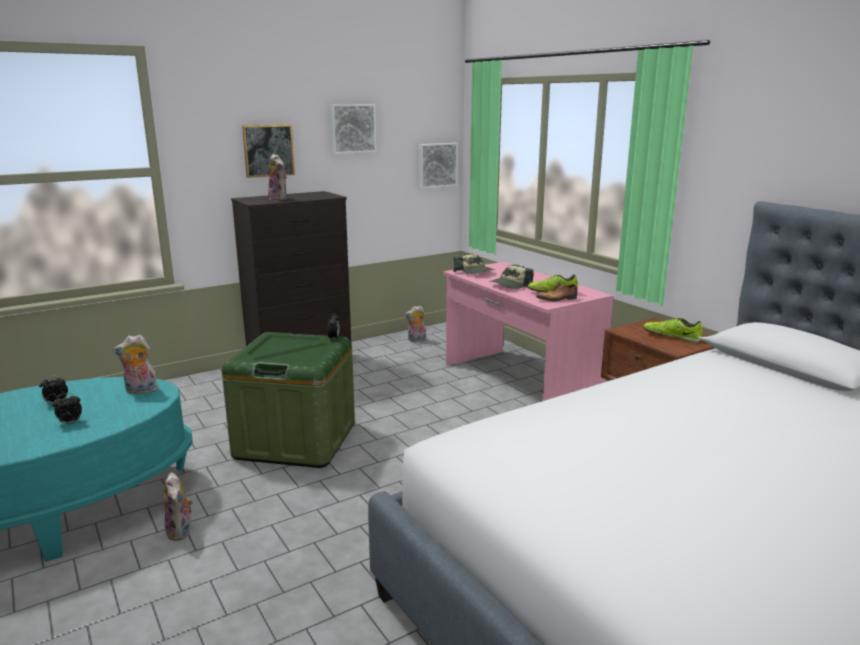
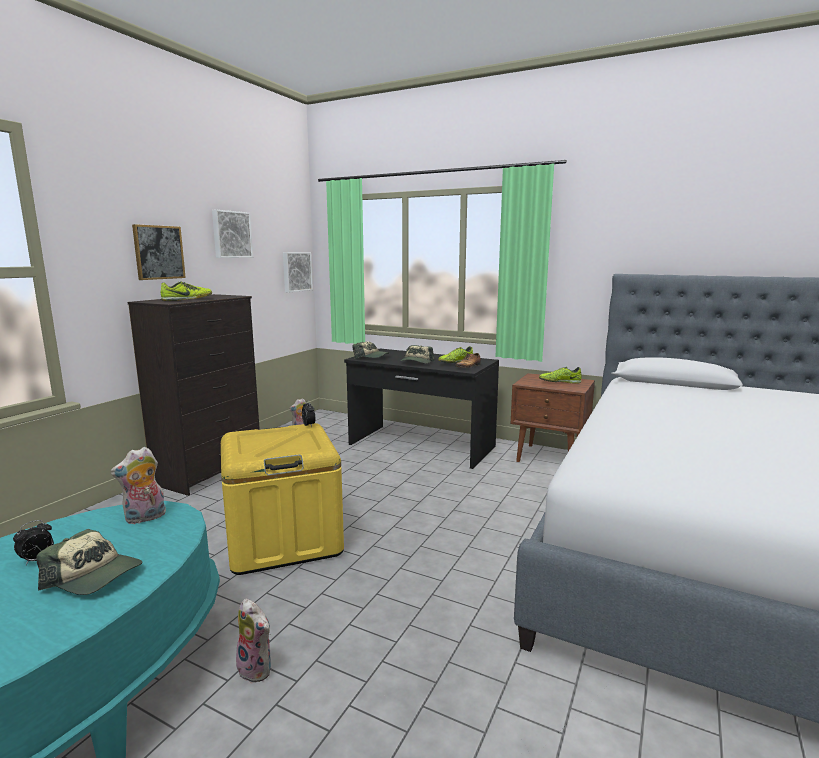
camera: 30 degrees left, 5 degrees down
(70, 423) = (94, 576): alarm clock -> cap
(279, 199) = (187, 299): plush toy -> shoe
(296, 440) = (283, 539): green storage box -> yellow storage box
(518, 381) = (421, 446): pink desk -> black desk

